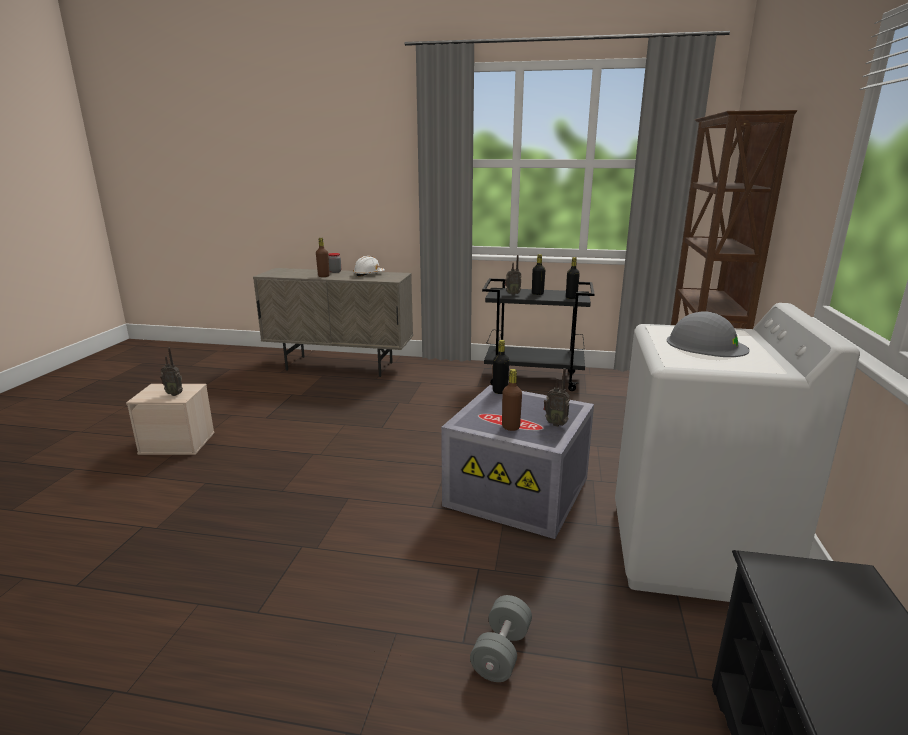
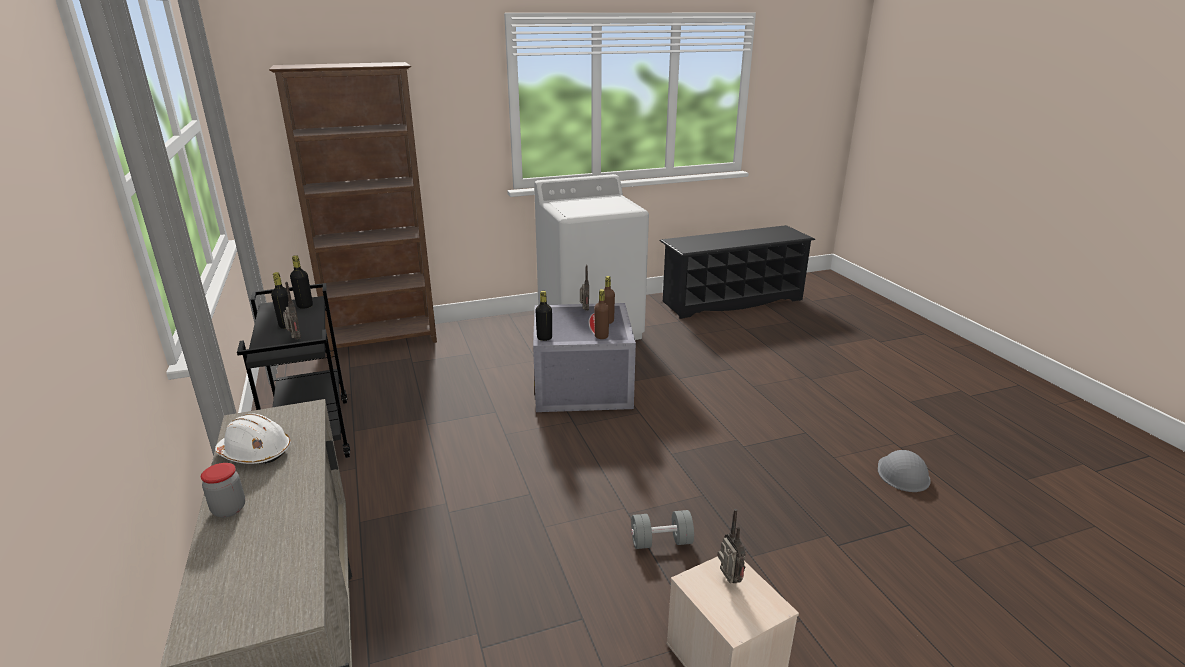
camera: 120 degrees left, 5 degrees up
(323, 276) = (292, 500): brown bottle -> brown bottle (601, 336)
(501, 652) = (724, 358): grey dumbbell -> grey dumbbell (661, 541)
(706, 345) = (592, 206): grey hard hat -> grey hard hat (903, 473)

